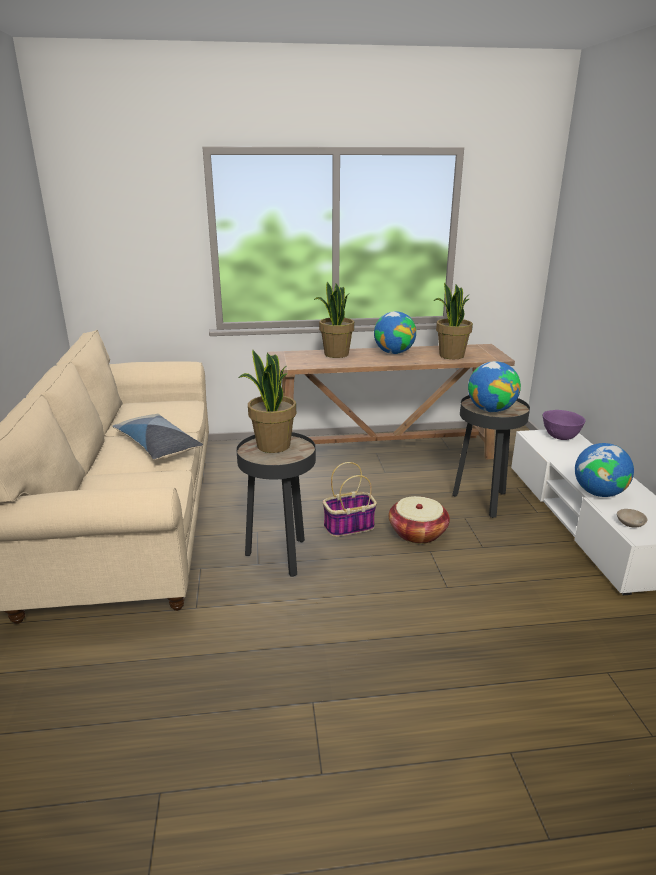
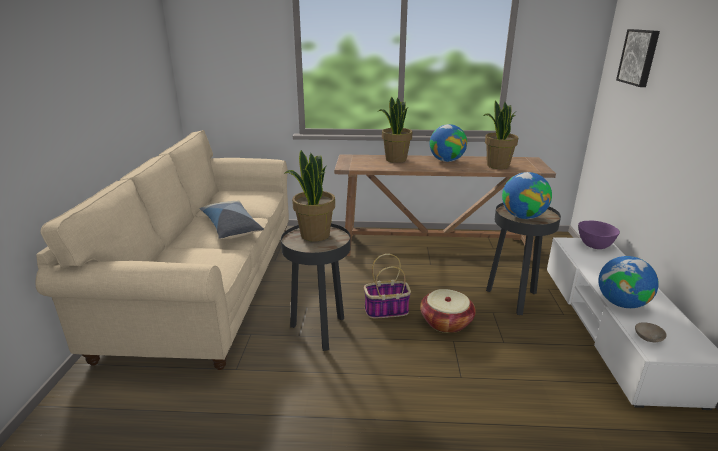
camera: 10 degrees right, 0 degrees up
(592, 233) = (639, 57): none -> picture

